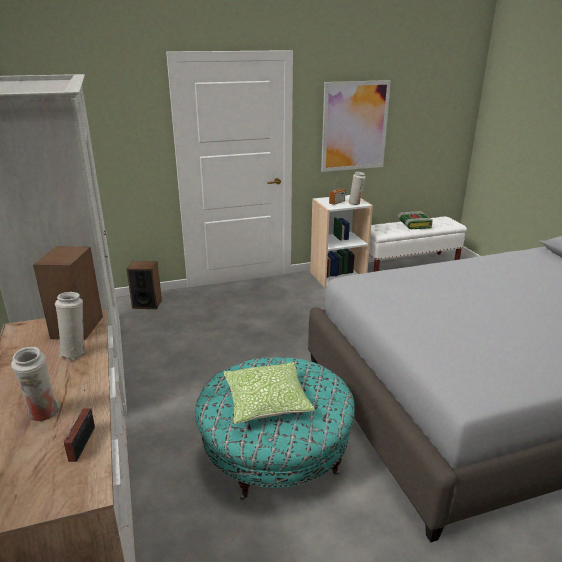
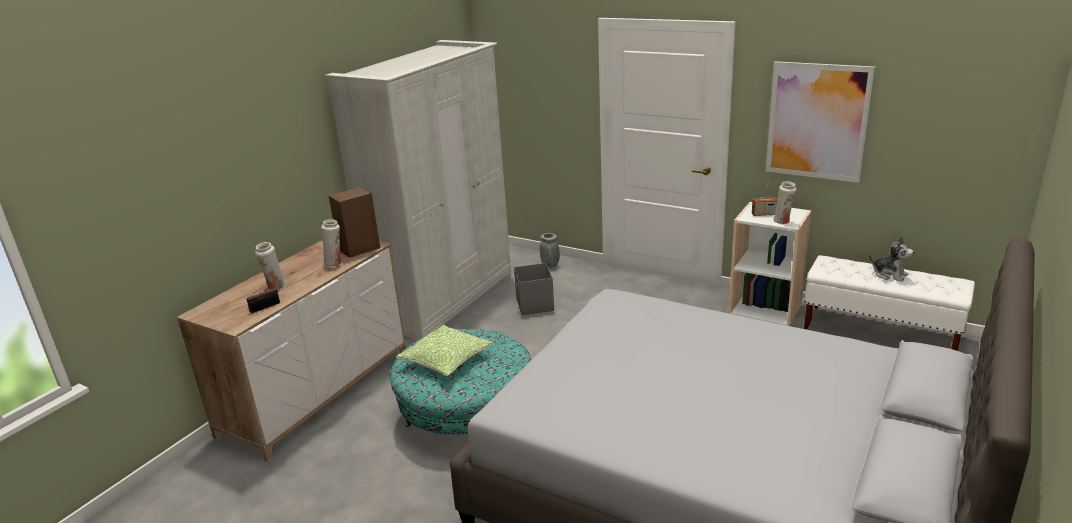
camera: 50 degrees right, 0 degrees up
(147, 304) = (550, 265): speaker -> grey vase
(184, 338) = (534, 305): none -> grey storage box
(413, 224) = (889, 274): book -> plush toy

